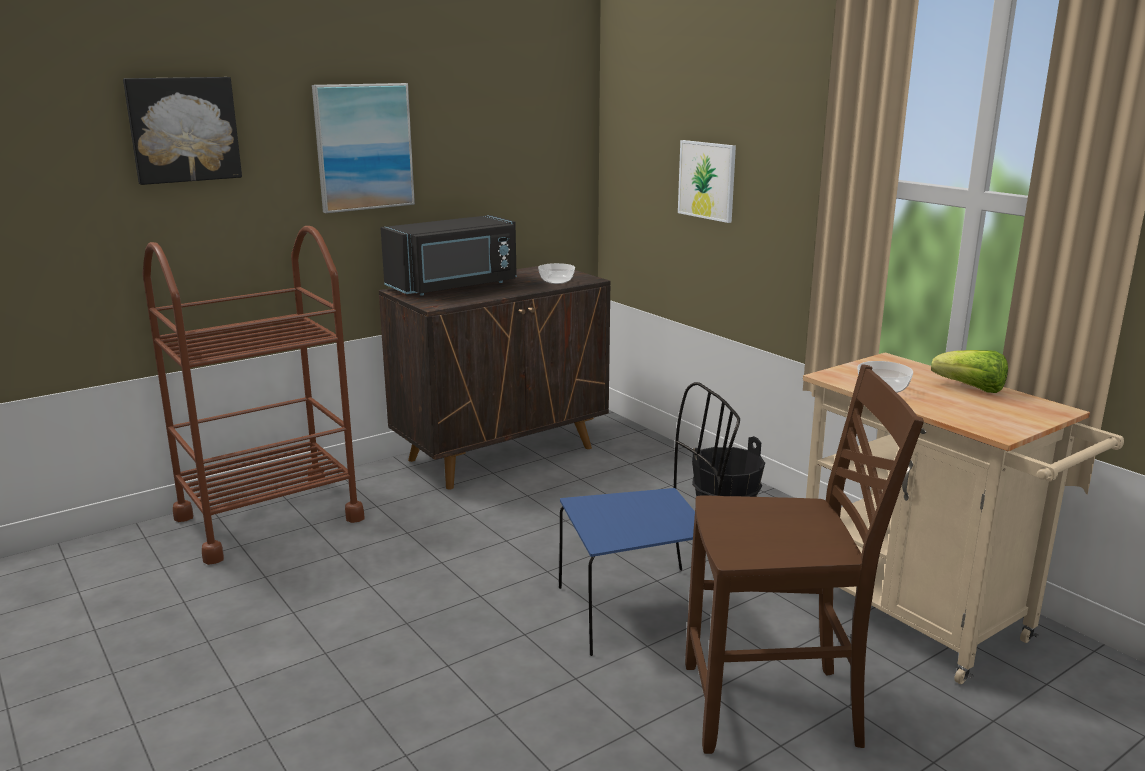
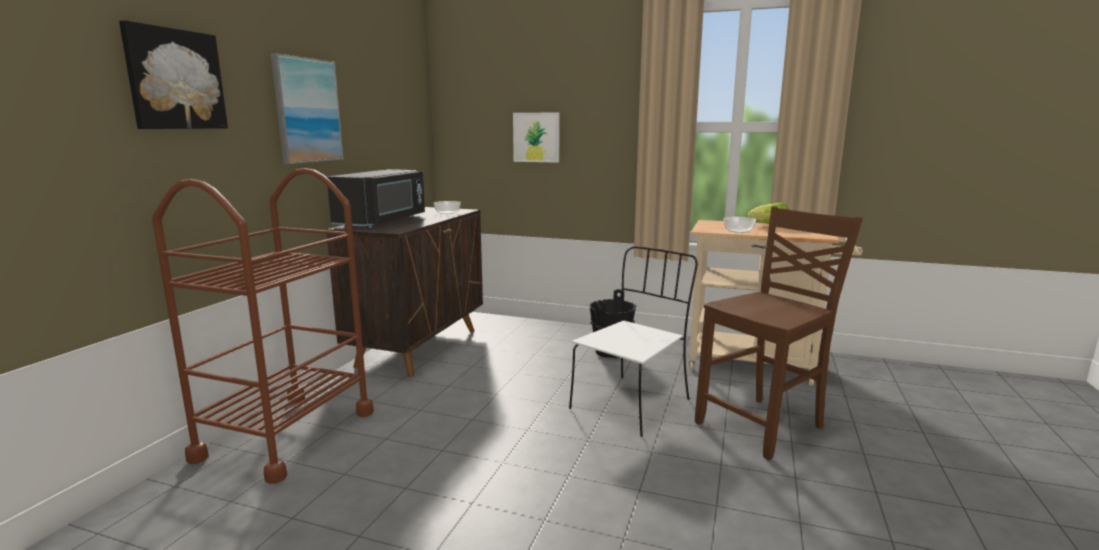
camera: 35 degrees left, 5 degrees down
(643, 609) = (632, 403): blue chair -> white chair

